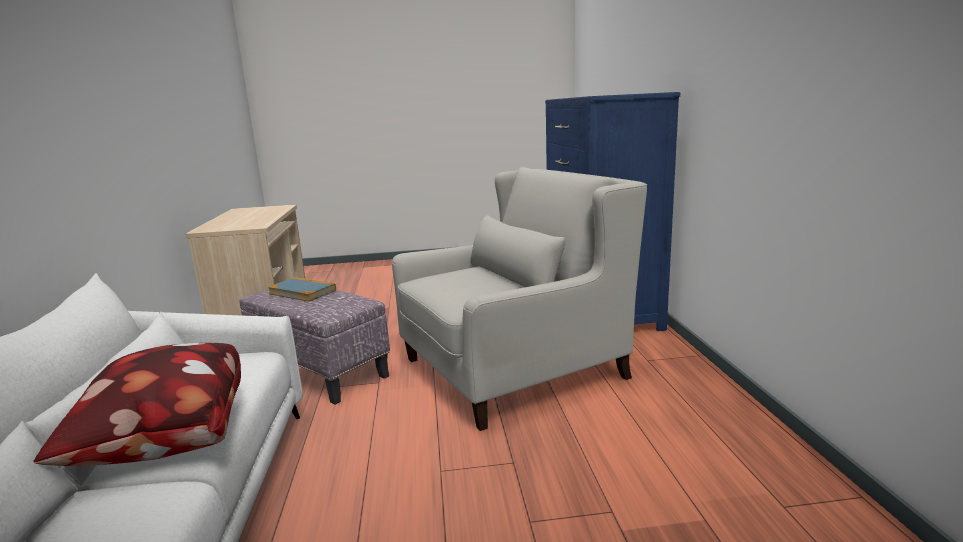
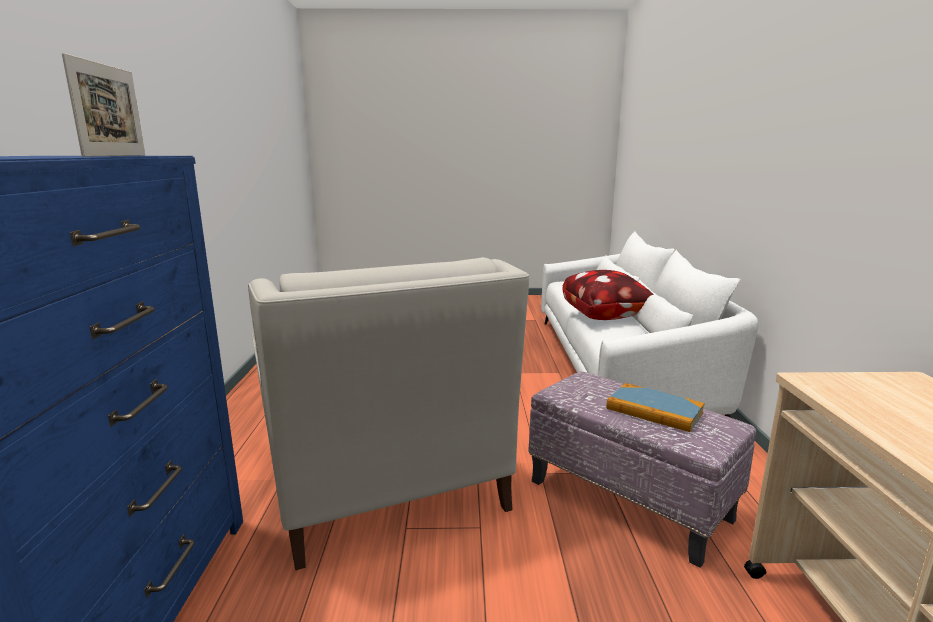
camera: 175 degrees left, 0 degrees up
(513, 369) = (382, 475): white armchair -> white armchair turned 90 degrees counterclockwise
(579, 96) = (116, 156): none -> picture frame

